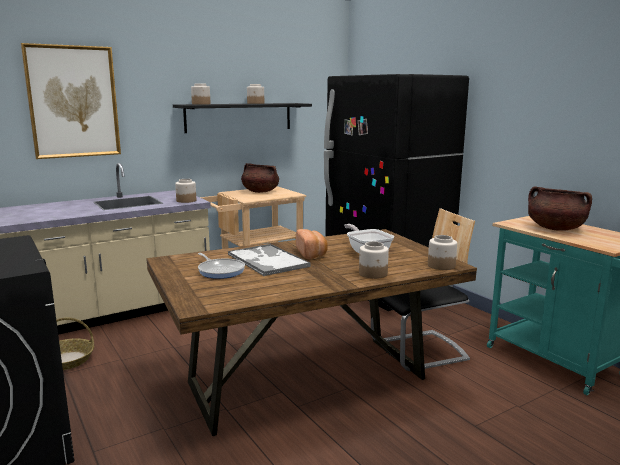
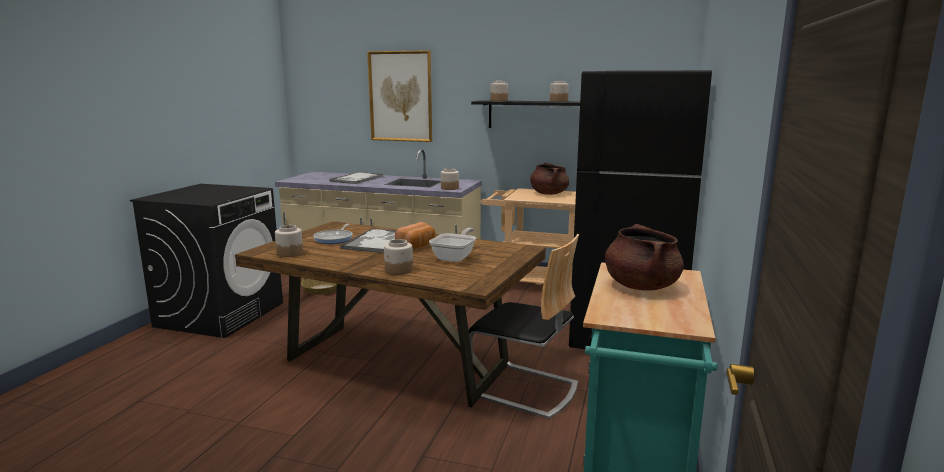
camera: 50 degrees right, 0 degrees up
(43, 211) = (356, 179): none -> tray
(441, 265) = (464, 284): jar -> jar (290, 253)

